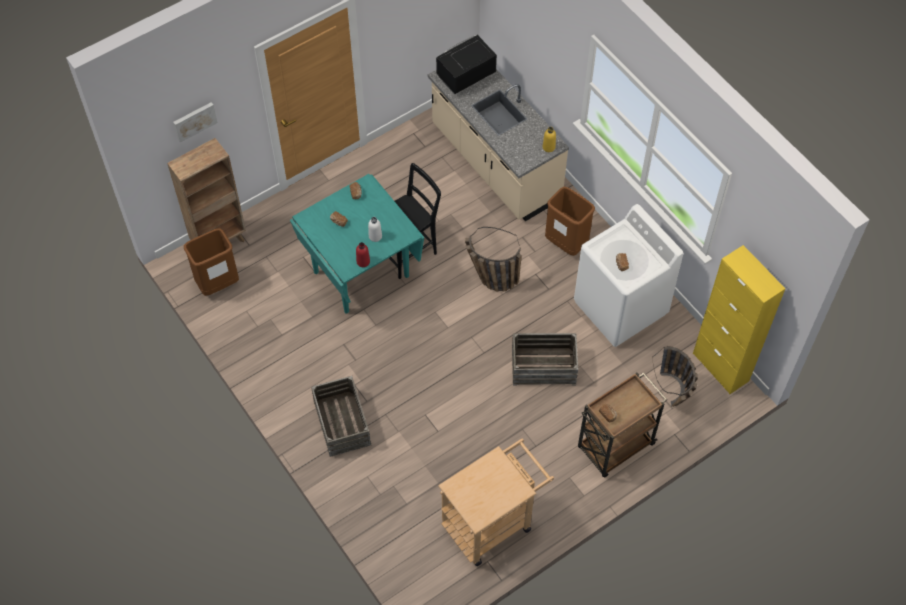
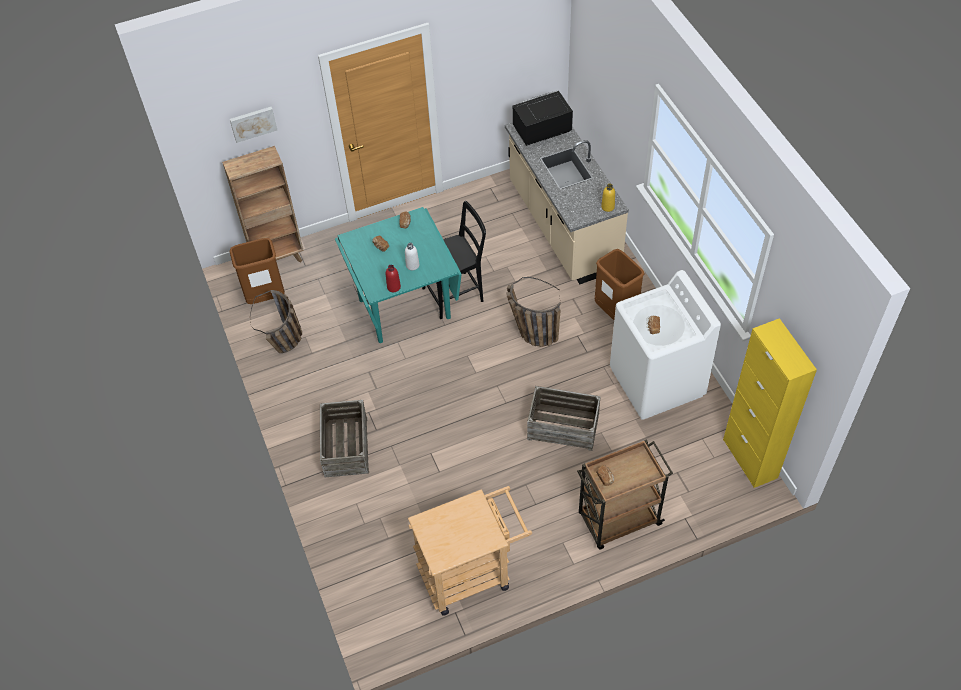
camera: 15 degrees right, 5 degrees down
(674, 396) = (693, 479): basket -> basket (286, 345)

